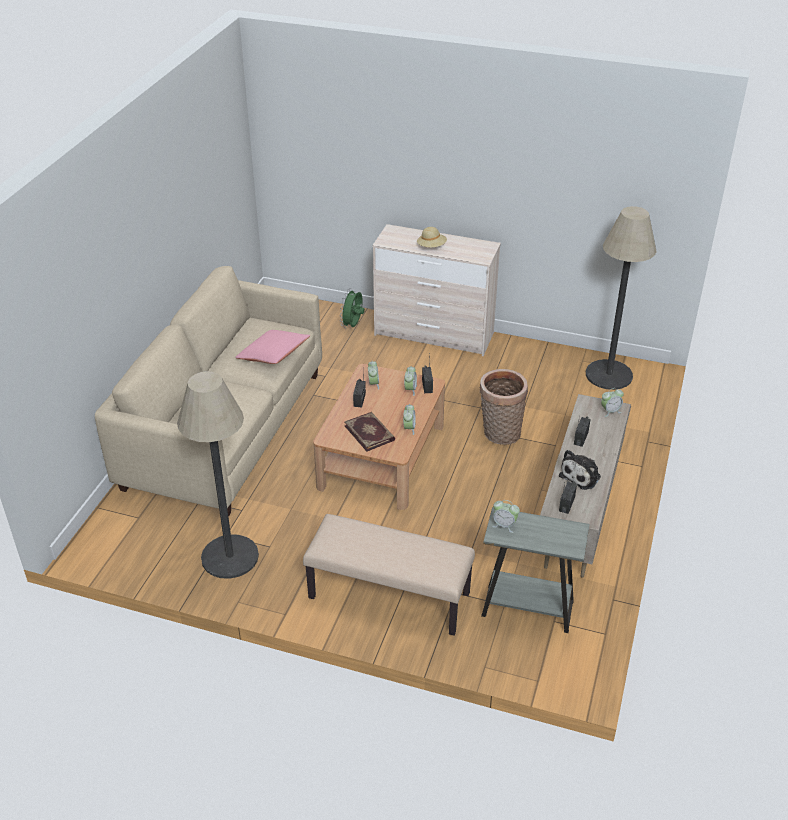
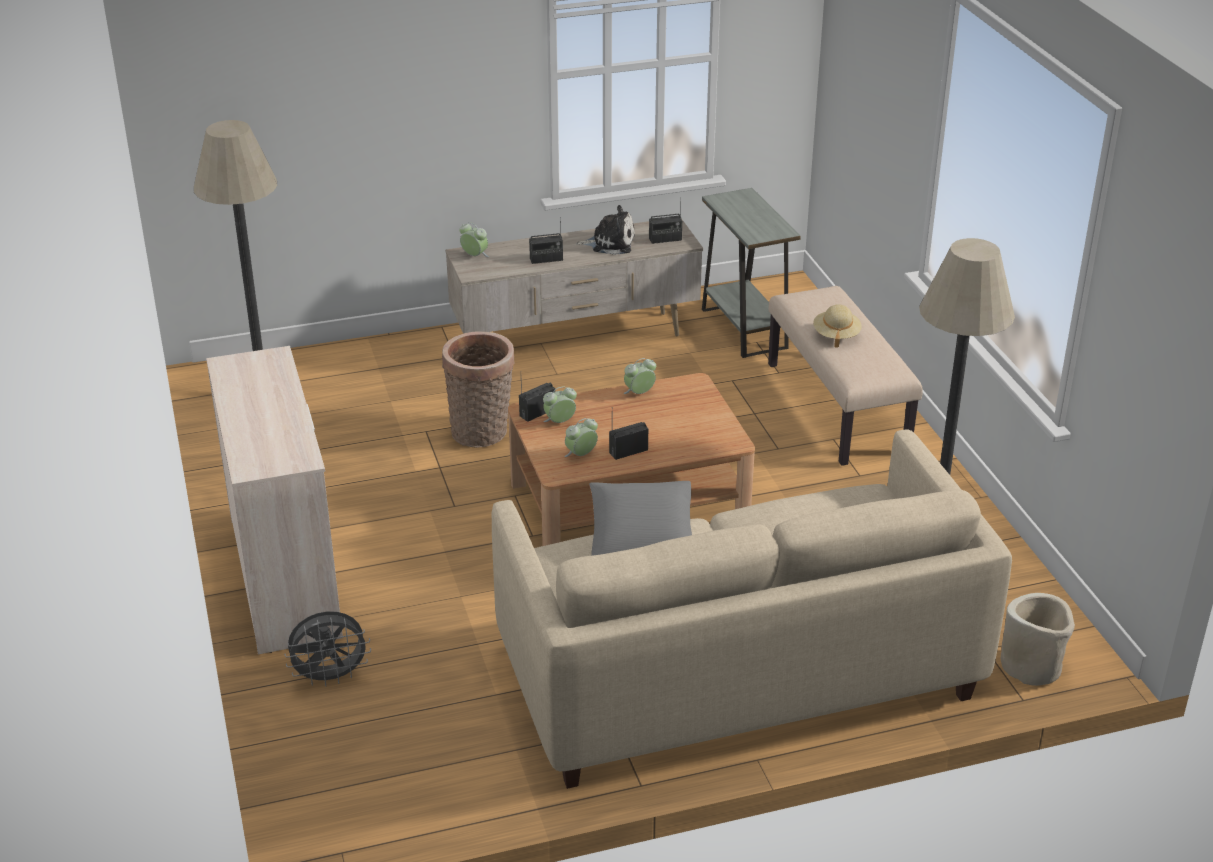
camera: 125 degrees left, 5 degrees down
(109, 526) = (1032, 666): none -> beige planter
(273, 355) = (641, 539): pink pillow -> grey pillow
(353, 325) = (331, 677): green fan -> grey fan
(370, 433) = (683, 416): book -> none
(431, 246) = (277, 411): beige hat -> beige hat (836, 335)
(504, 525) = (765, 231): alarm clock -> none

